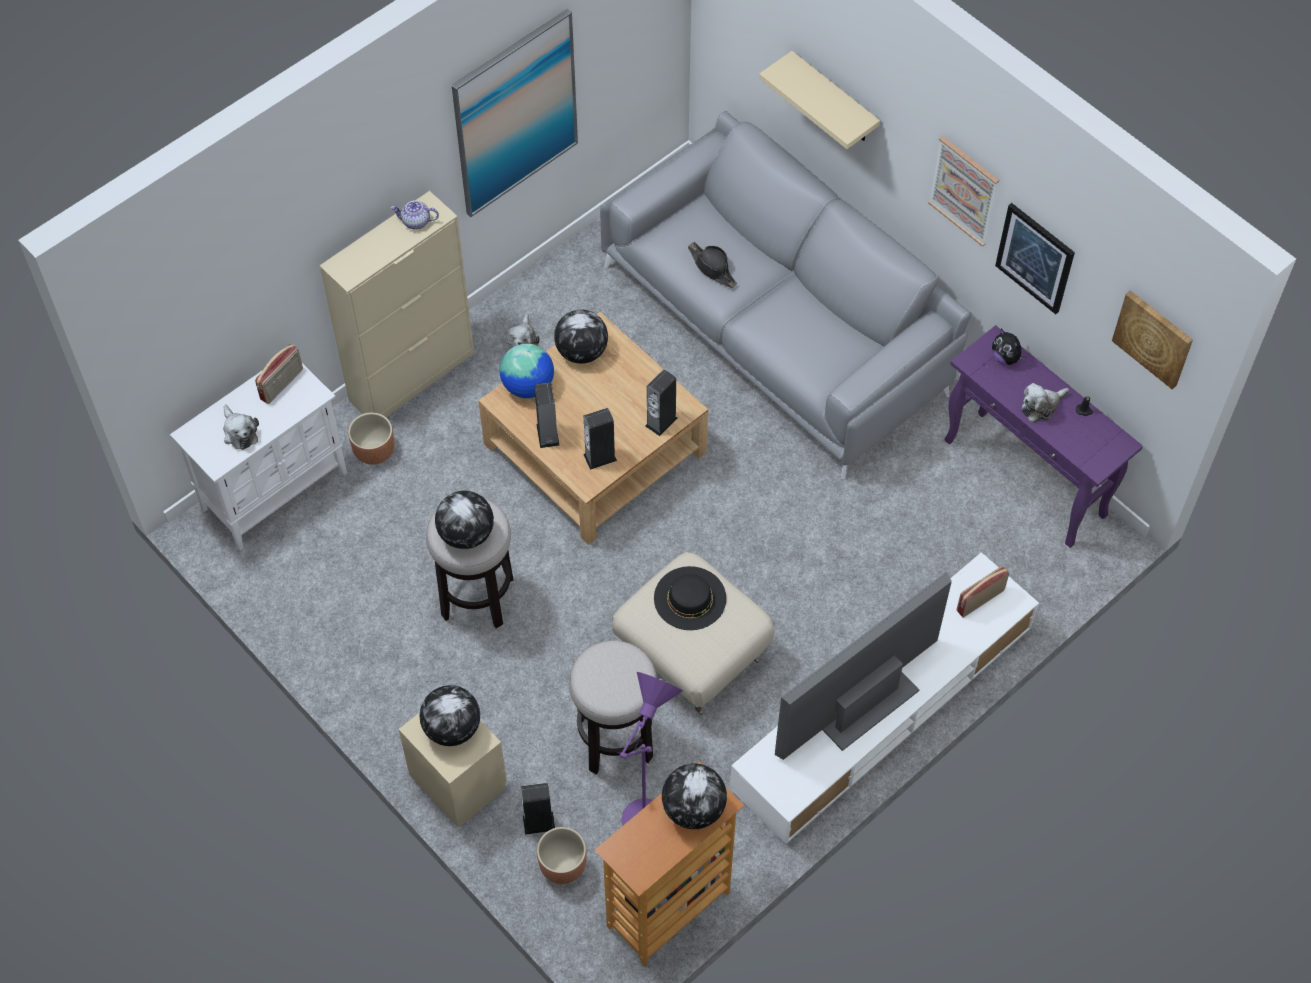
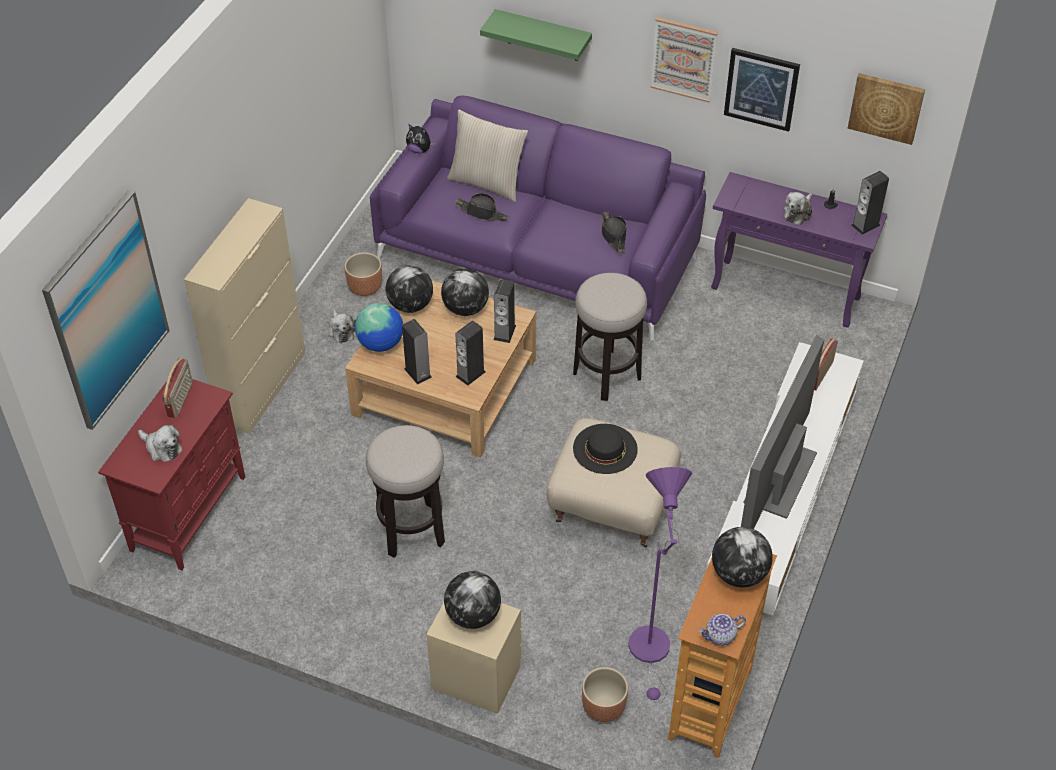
camera: 25 degrees left, 10 degrees down
(275, 490) = (189, 512): white cabinet -> red cabinet
(374, 451) = (261, 453): brown planter -> brown planter (365, 288)
(415, 222) = (250, 223): teapot -> teapot (720, 636)
(466, 534) = (406, 456): globe -> globe (466, 309)
(515, 113) = (293, 120): picture -> picture (107, 311)
(539, 823) = (563, 682): speaker -> speaker (865, 225)
(614, 740) = (588, 593): stool -> stool (606, 375)
(738, 232) = (487, 182): none -> beige pillow
(778, 328) = (539, 255): grey sofa -> purple sofa
(834, 99) = (543, 36): beige shelf -> green shelf
(838, 349) = (613, 235): none -> black hat
(1006, 357) = (751, 190): plush toy -> plush toy (419, 150)

